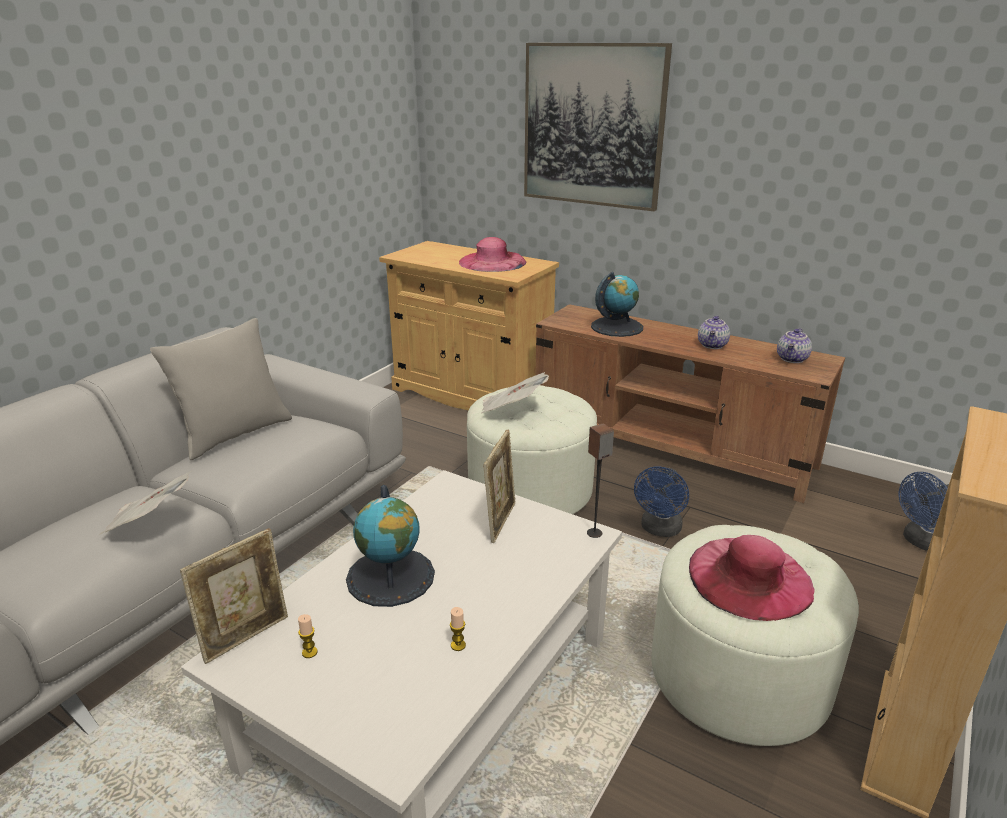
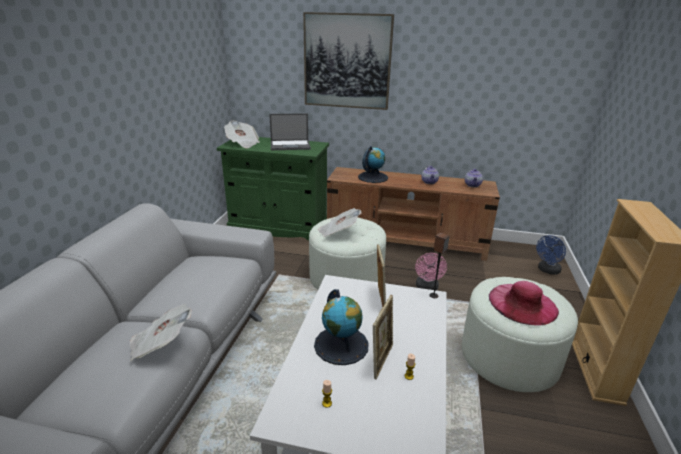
camera: 20 degrees left, 0 degrees up
(234, 434) = (173, 274): grey pillow -> none
(246, 636) = (279, 404): picture frame -> picture frame (381, 360)
(422, 254) = (242, 143): none -> newspaper
(471, 393) = (278, 226): beige cabinet -> green cabinet
(492, 262) = (290, 145): pink hat -> laptop
(659, 530) = (427, 288): blue fan -> pink fan

